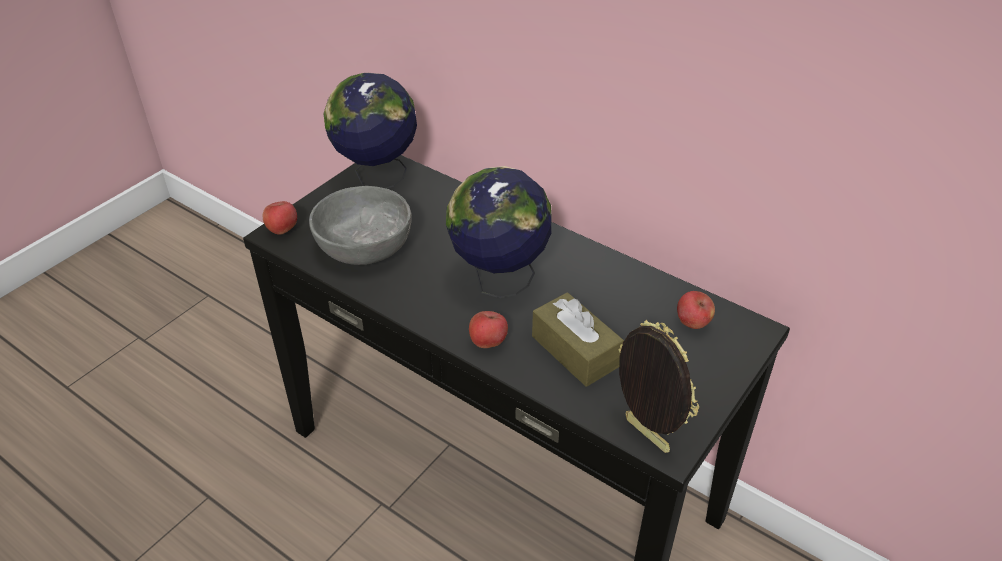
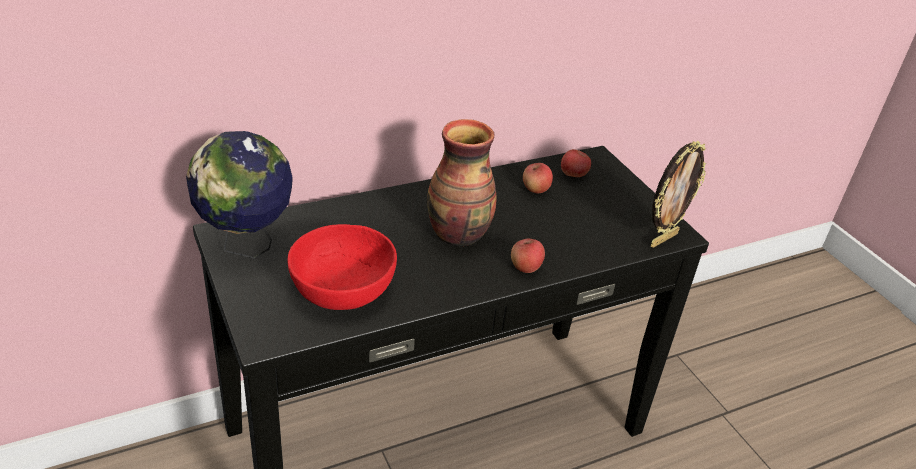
camera: 65 degrees left, 5 degrees down
(282, 229) = (261, 332): apple -> apple (535, 189)
(364, 245) = (342, 288): grey bowl -> red bowl
(499, 281) = (459, 235): globe -> vase
(575, 351) = (565, 232): brown tissue box -> none
(644, 436) = (663, 239): picture frame -> picture frame turned 150 degrees clockwise

